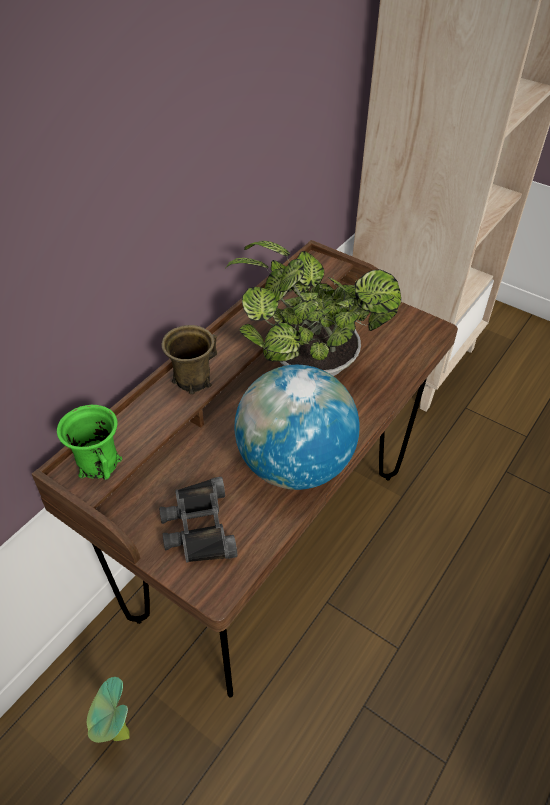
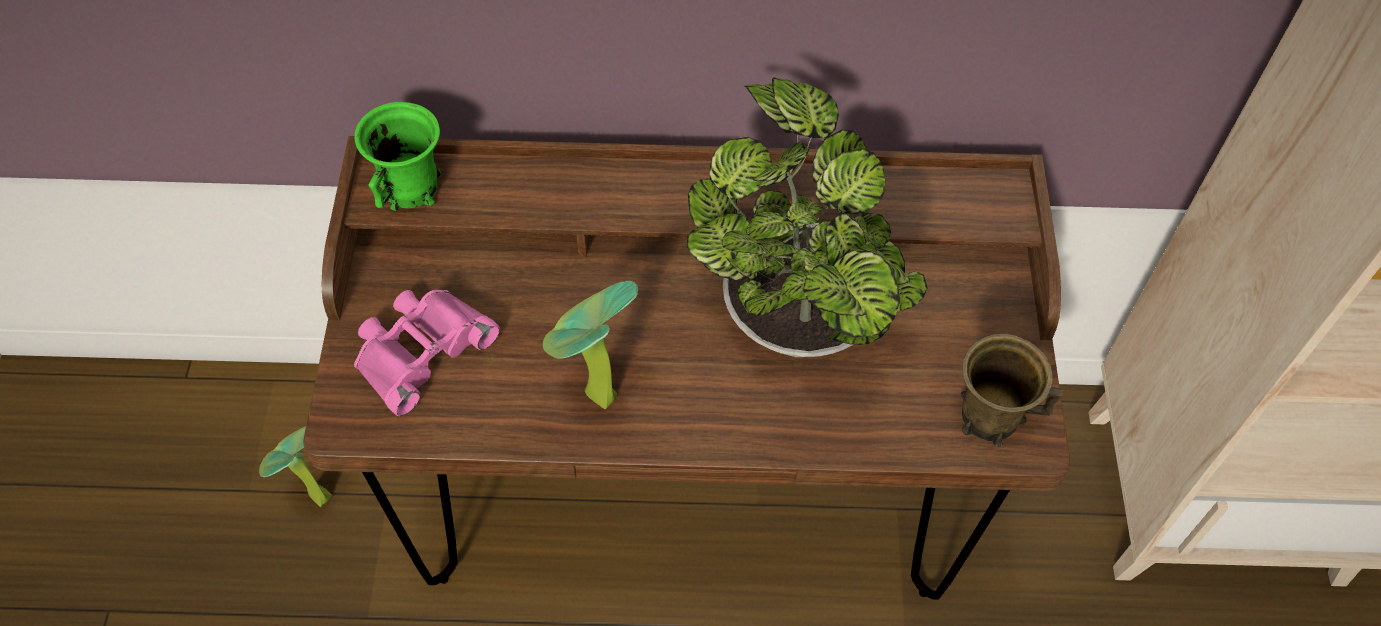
camera: 55 degrees right, 10 degrees up
(192, 379) = (618, 192): brown mug -> brown mug (989, 414)
(198, 527) = (420, 350): black binoculars -> pink binoculars
(294, 464) = (593, 398): globe -> potted plant

